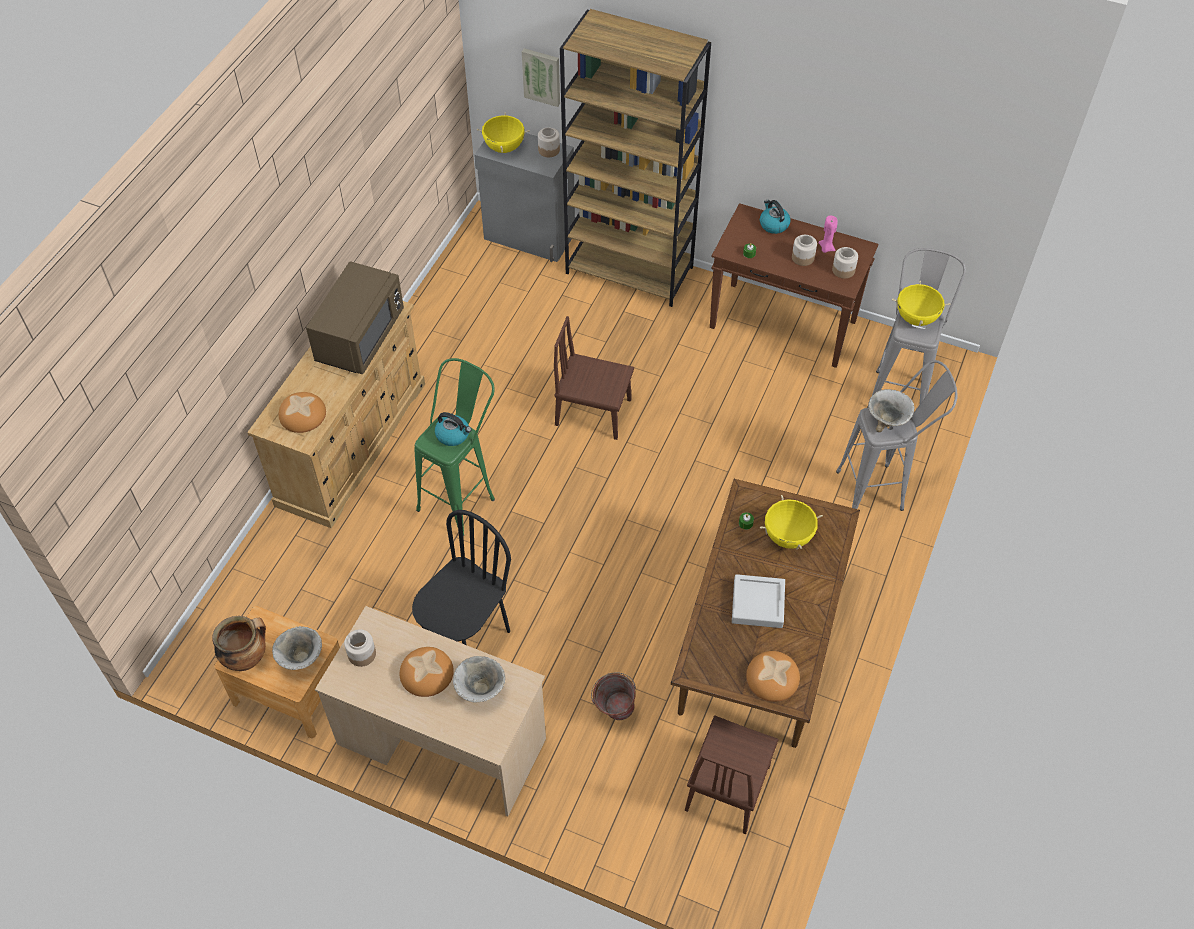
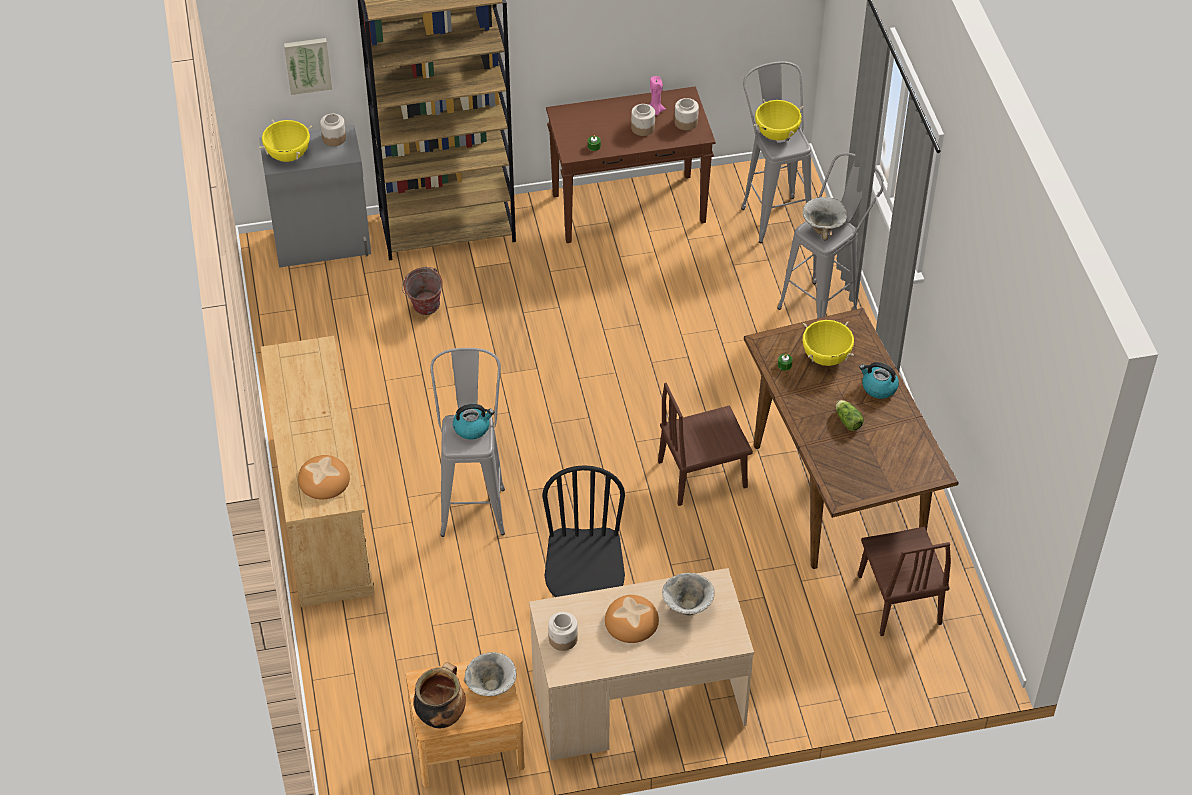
camera: 35 degrees left, 5 degrees down
(360, 336) = (311, 388): brown microwave -> none
(463, 497) = (473, 502): green stool -> grey stool
(593, 412) = (526, 368): brown chair -> brown chair (702, 474)
(613, 712) = (760, 597): bucket -> bucket (424, 310)
(758, 604) = (847, 420): grey tray -> lettuce
(772, 677) = (905, 467): bread -> none
(773, 224) = (593, 111): kettle -> kettle (878, 387)

